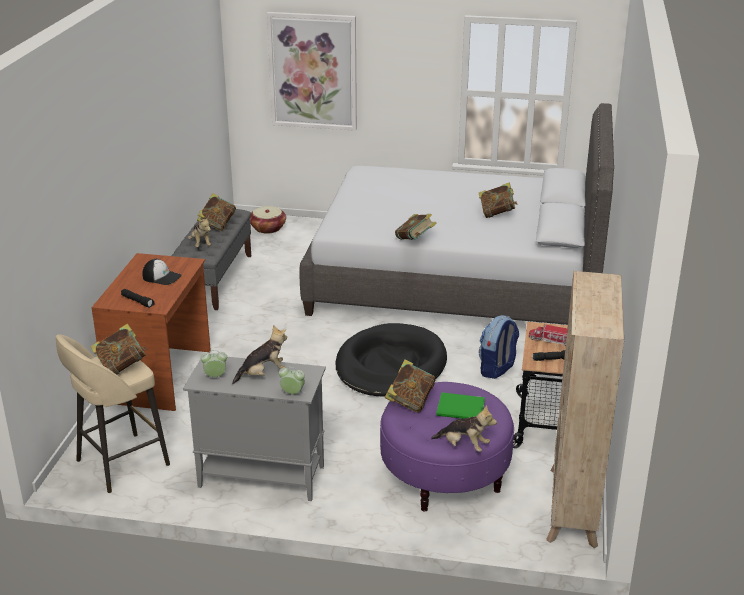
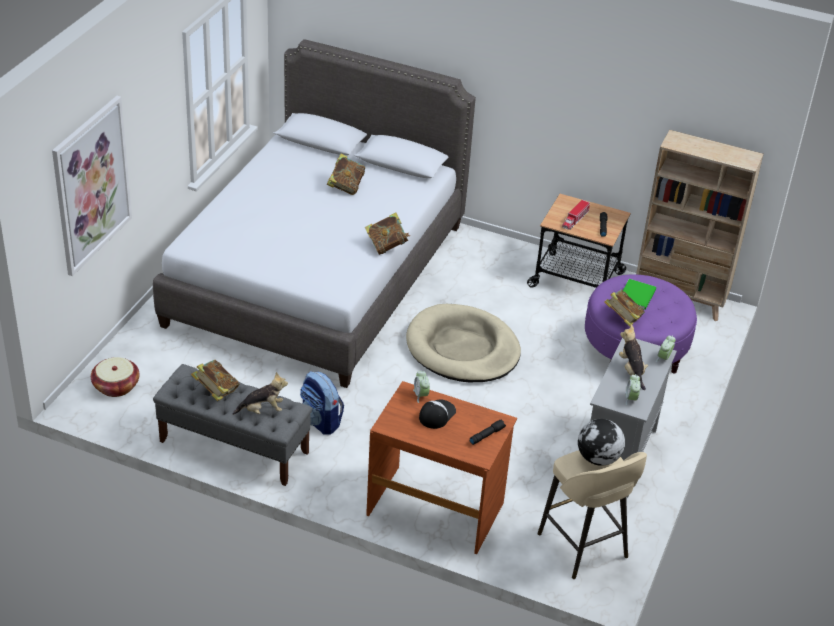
camera: 80 degrees left, 10 degrees up
(121, 366) = (598, 459): book -> globe
(186, 268) = (421, 395): none -> alarm clock
(390, 366) = (462, 348): black dog bed -> beige dog bed
(464, 446) = (685, 305): plush toy -> none
(497, 369) = (487, 289): backpack -> backpack (321, 421)

